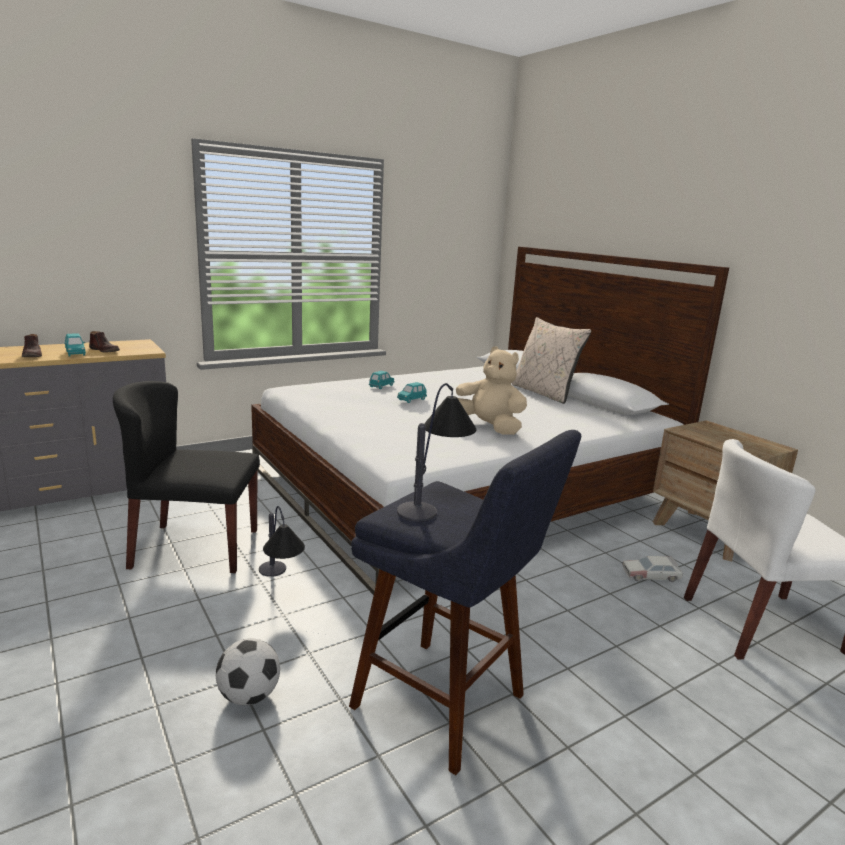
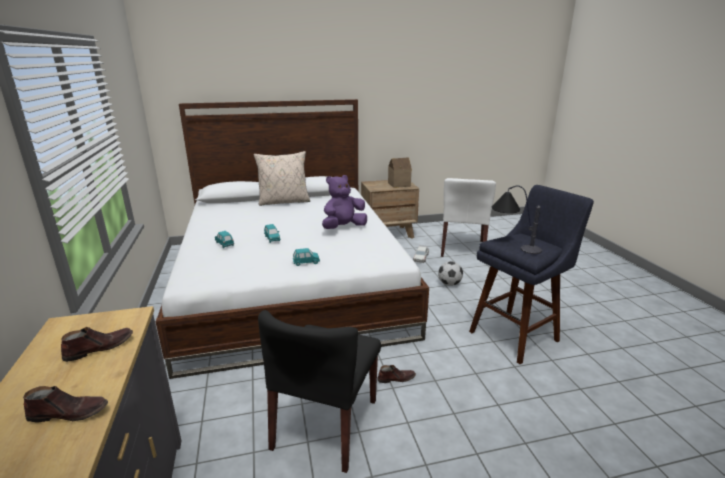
camera: 70 degrees left, 5 degrees up
(75, 353) = (94, 371): turquoise toy car -> turquoise toy car (306, 262)
(249, 696) = (514, 400): football -> football (449, 284)
(280, 583) = (396, 378): table lamp -> brown shoe
(488, 427) = (343, 227): beige plush toy -> purple plush toy
(745, 444) = (398, 184): none -> toy house

